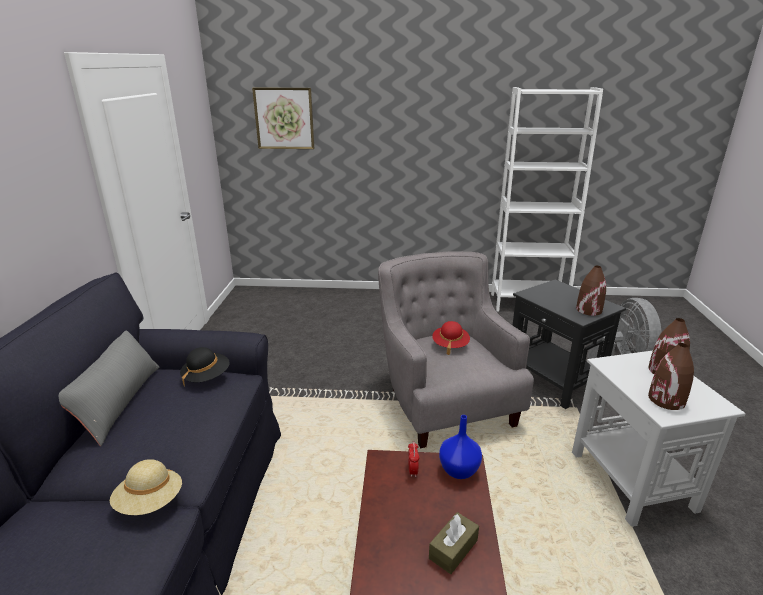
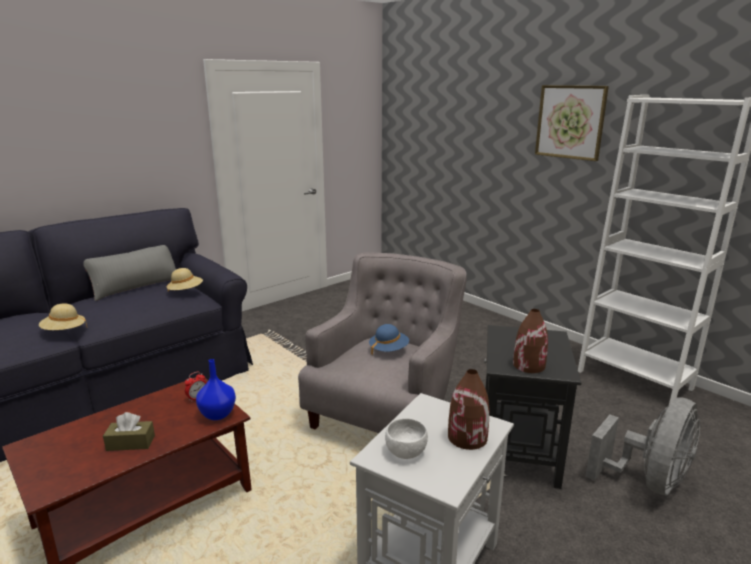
camera: 45 degrees right, 5 degrees down
(206, 377) = (186, 291): black hat -> beige hat
(284, 118) = (429, 120): picture -> picture (570, 122)
(450, 345) = (388, 350): red hat -> blue hat
(666, 400) = (405, 451): brown vase -> white bowl

